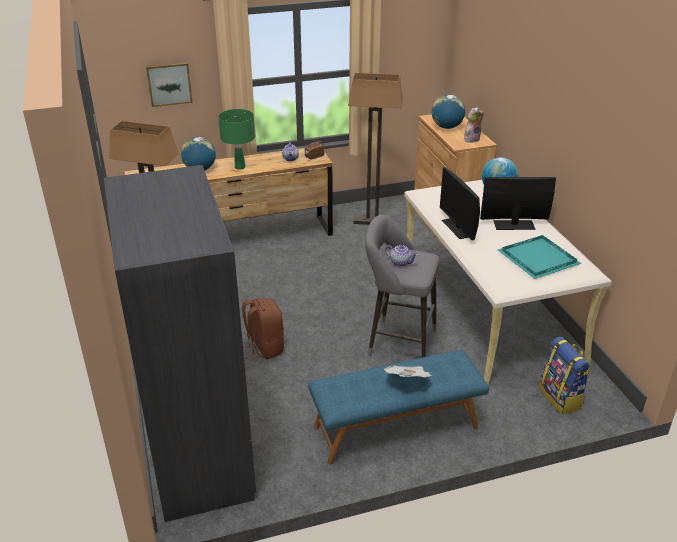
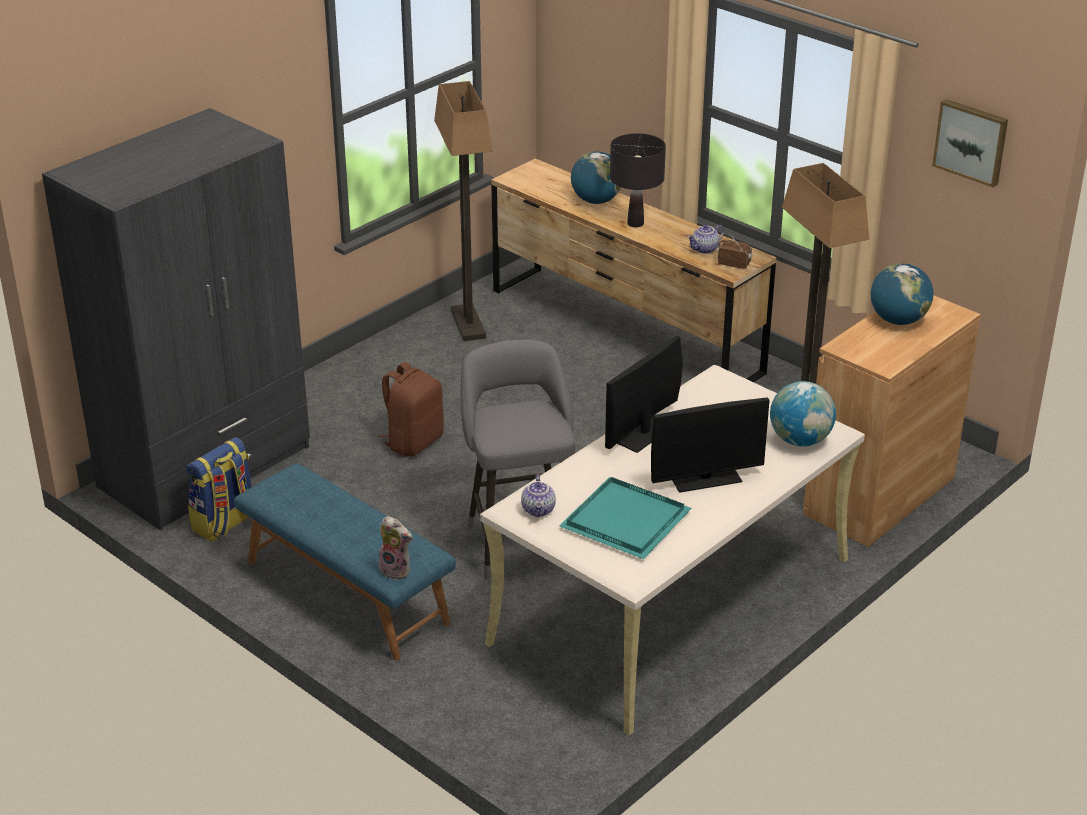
camera: 60 degrees right, 0 degrees up
(169, 83) = (620, 66): picture -> picture (971, 141)
(239, 167) = (635, 223): green table lamp -> black table lamp
(401, 262) = (514, 416): teapot -> teapot (539, 510)
(408, 381) = (344, 528): newspaper -> none
(471, 139) = (880, 352): plush toy -> plush toy (397, 570)
(514, 225) = (705, 478): monitor -> monitor turned 105 degrees clockwise
(561, 398) = (520, 722): backpack -> backpack (225, 524)

